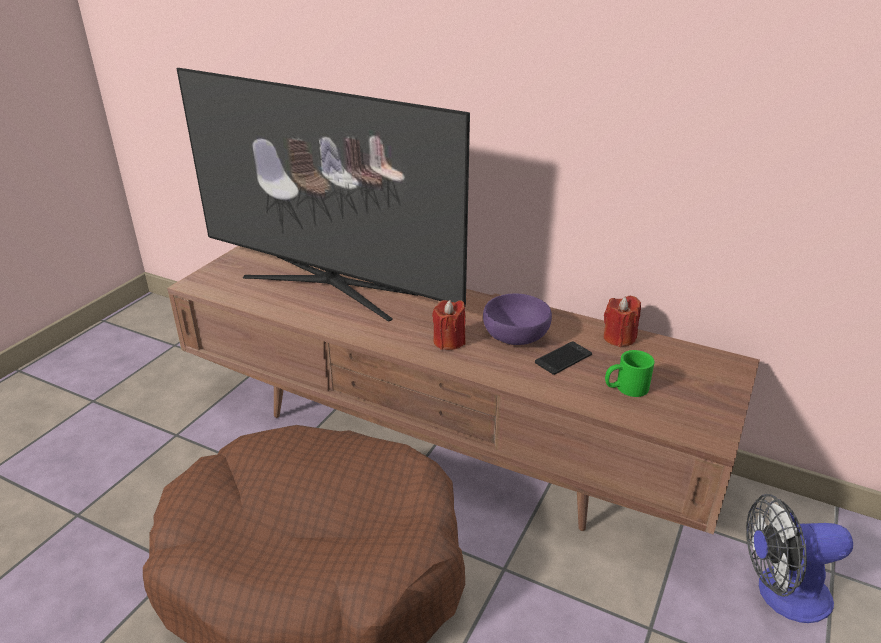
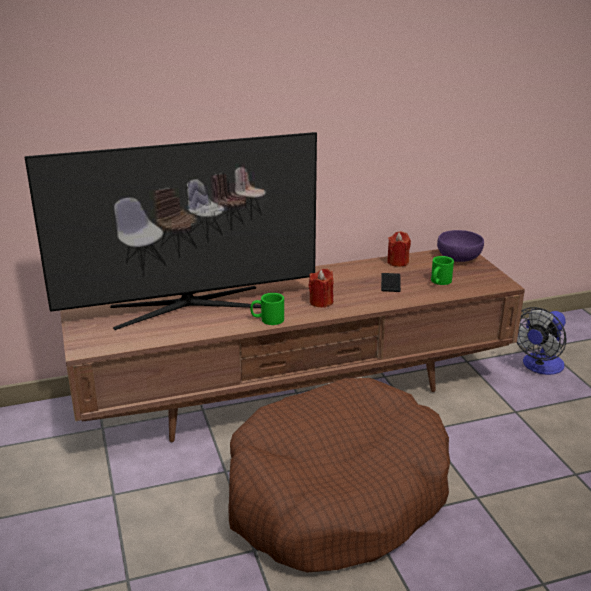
camera: 45 degrees left, 5 degrees down
(367, 333) = (267, 319): none -> green mug
(516, 336) = (349, 283): purple bowl -> purple bowl (459, 257)

